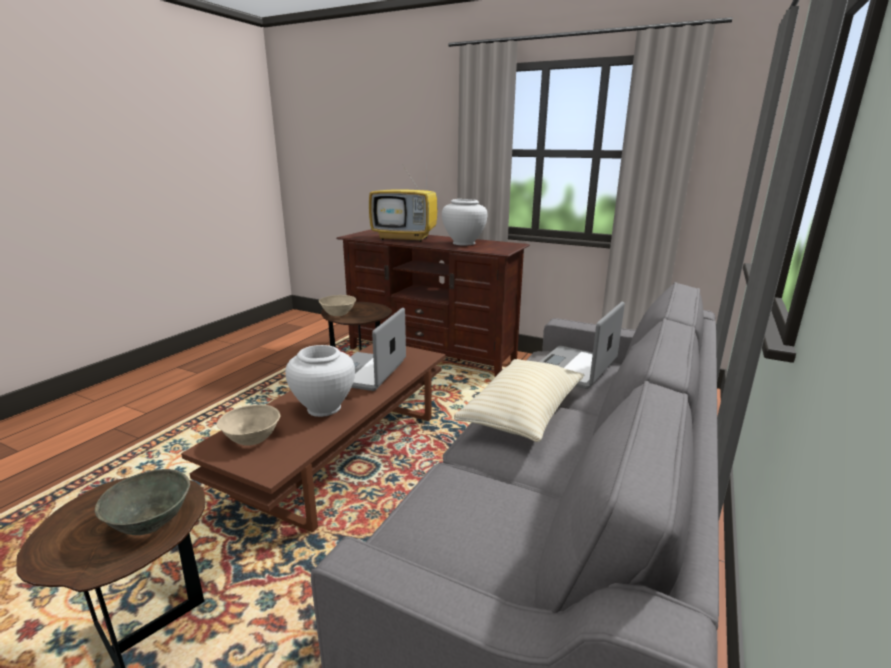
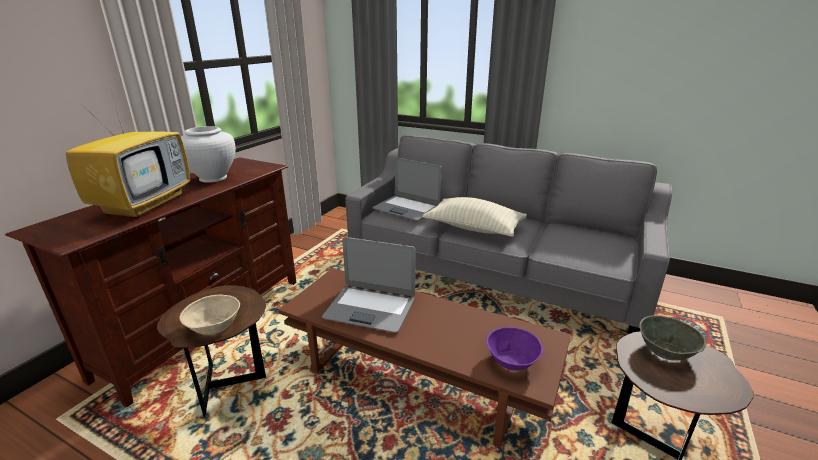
camera: 90 degrees left, 5 degrees up
(251, 438) = (512, 361): beige bowl -> purple bowl
(324, 408) = (449, 326): white vase -> none

